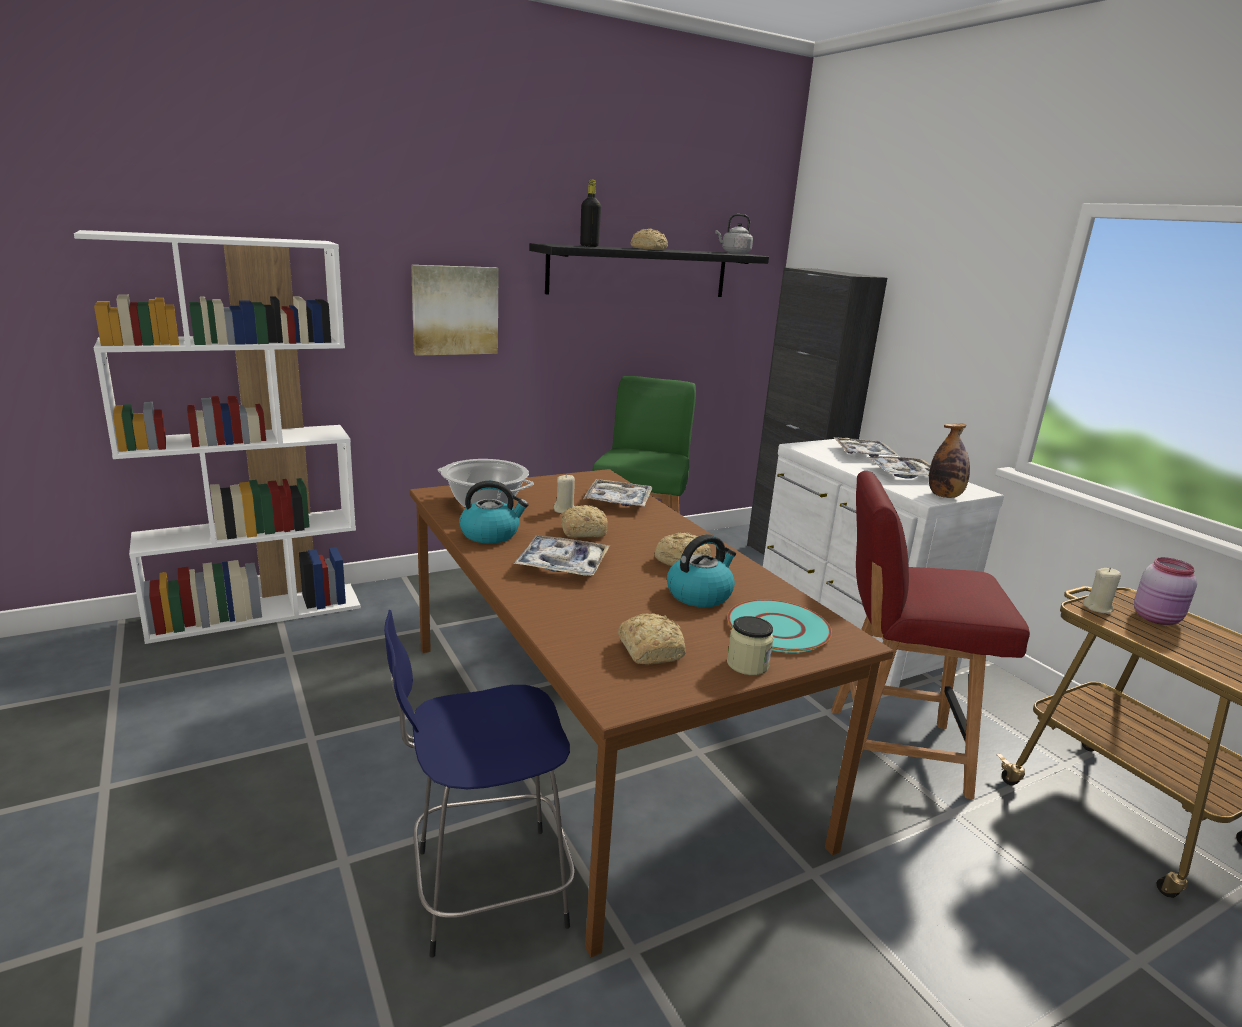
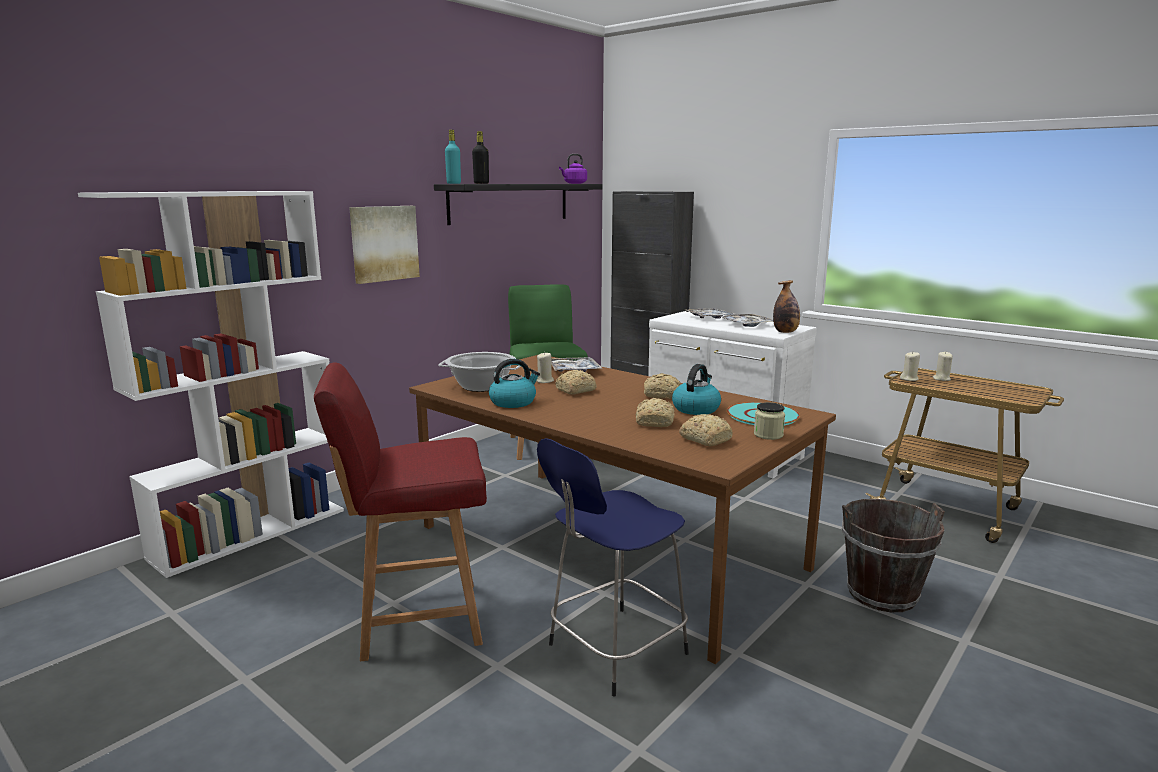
camera: 20 degrees left, 5 degrees down
(550, 244) = (453, 183): none -> turquoise bottle
(562, 565) = (588, 409): tray -> none
(649, 249) = (522, 183): bread -> bread (655, 422)
(734, 253) = (574, 183): grey kettle -> purple kettle
(892, 749) = (800, 509): red chair -> red chair (417, 619)
(912, 929) = (882, 594): none -> brown bucket
(1157, 618) = (941, 379): pink jar -> beige candle

